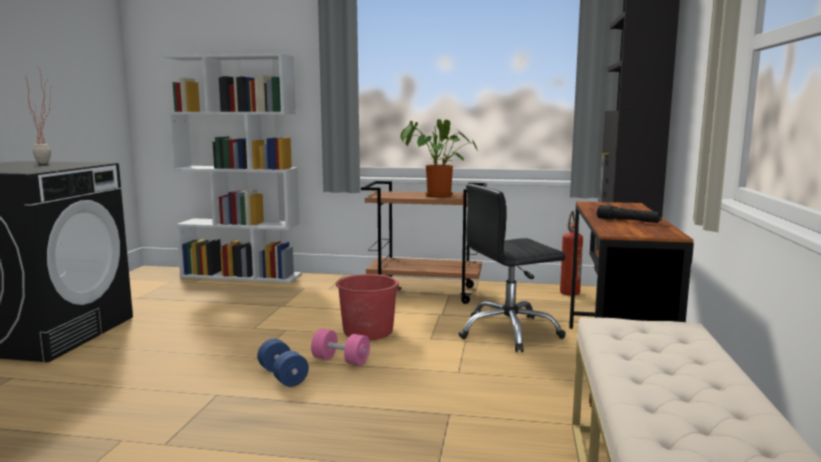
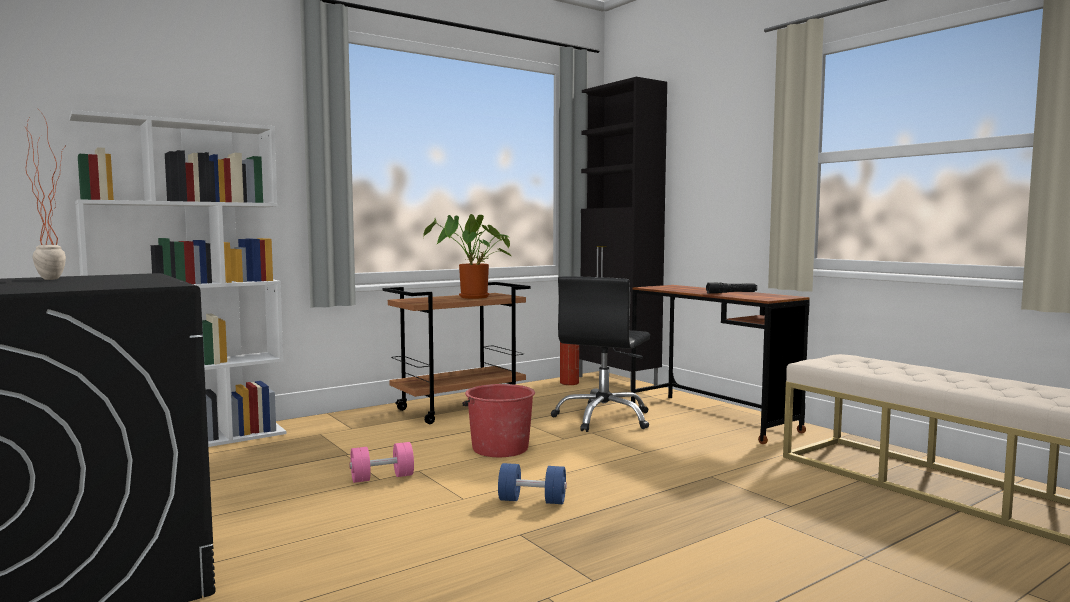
camera: 45 degrees left, 5 degrees down
(341, 360) = (543, 474): pink dumbbell -> pink dumbbell (382, 478)

